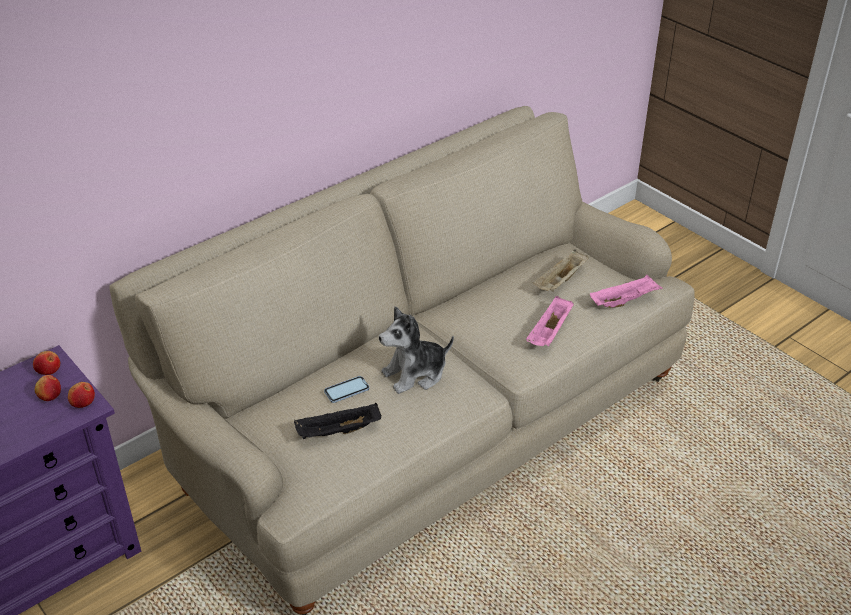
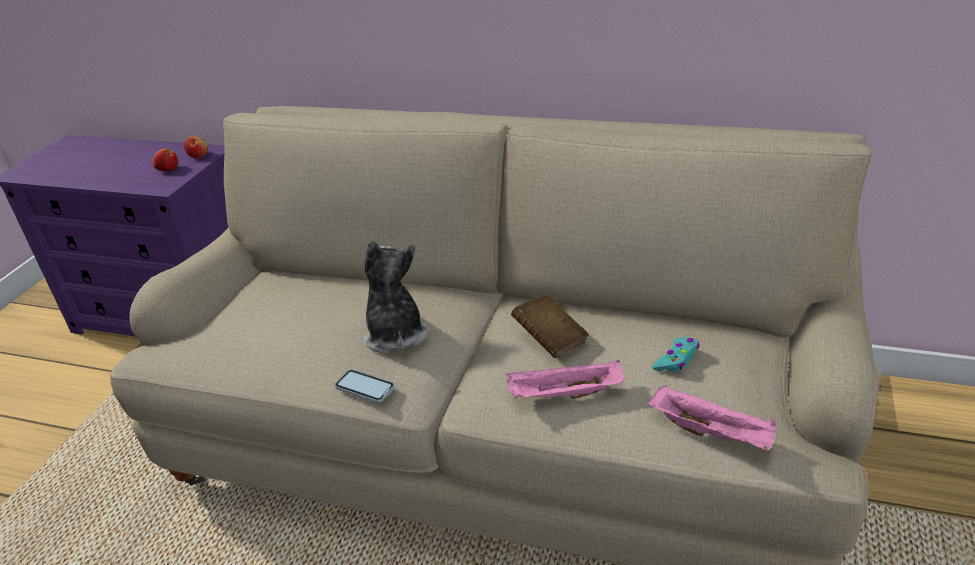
camera: 60 degrees right, 5 degrees down
(83, 402) = (167, 183): apple -> none
(338, 432) = (261, 327): black tray -> none
(346, 390) = (328, 304): phone -> phone (365, 387)
(415, 374) = (395, 334): plush toy -> plush toy turned 45 degrees clockwise
(495, 315) = (550, 340): none -> brown book
(560, 282) = (677, 360): beige tray -> turquoise game controller

